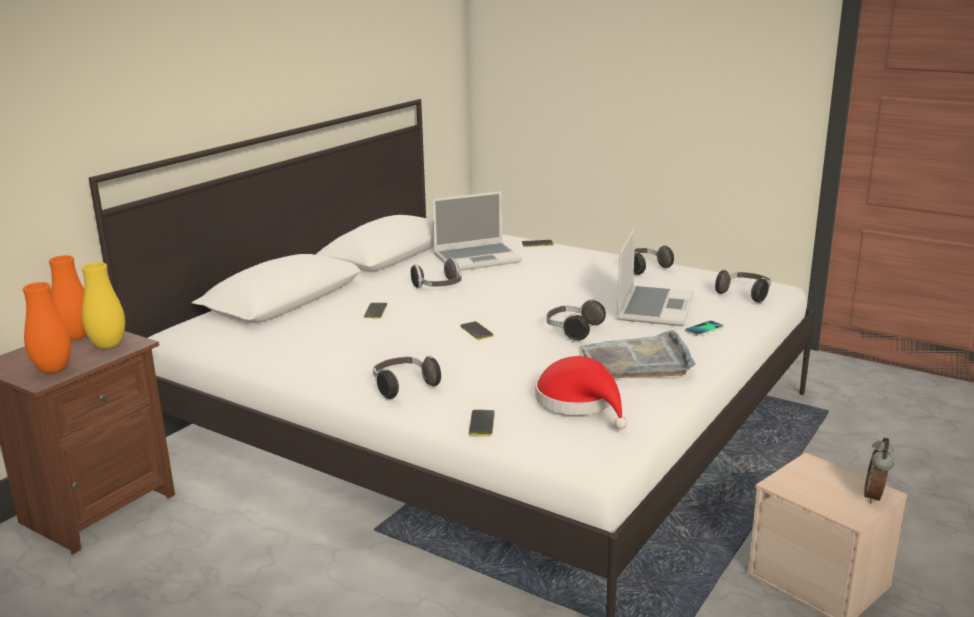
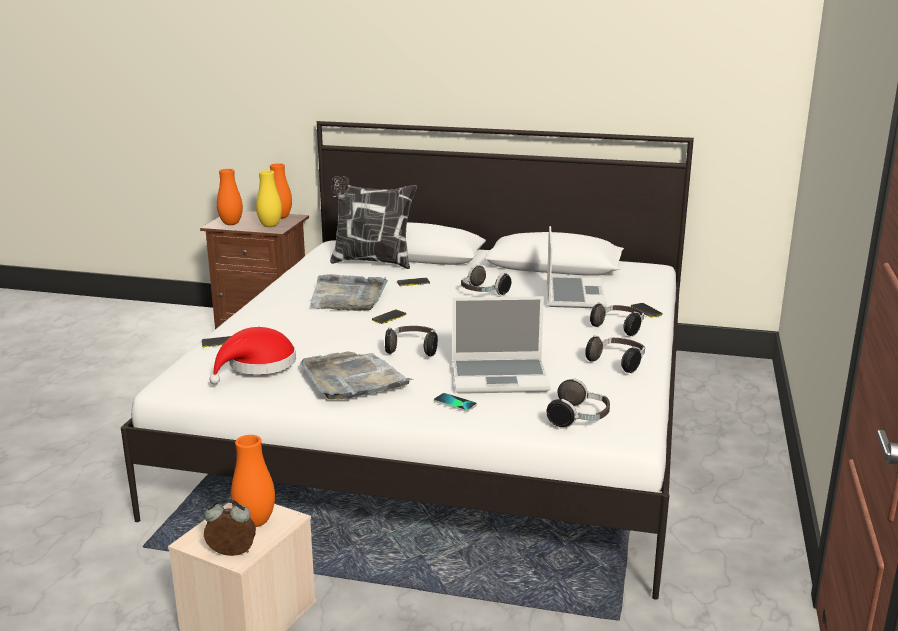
camera: 70 degrees right, 0 degrees up
(279, 322) = (371, 262): none -> pillow
(392, 343) = (348, 296): none -> grey tray
(403, 387) = (273, 312): headphones -> headphones (619, 328)
(478, 258) = (573, 294): laptop -> laptop turned 135 degrees counterclockwise
(816, 480) = (255, 522): none -> orange vase

